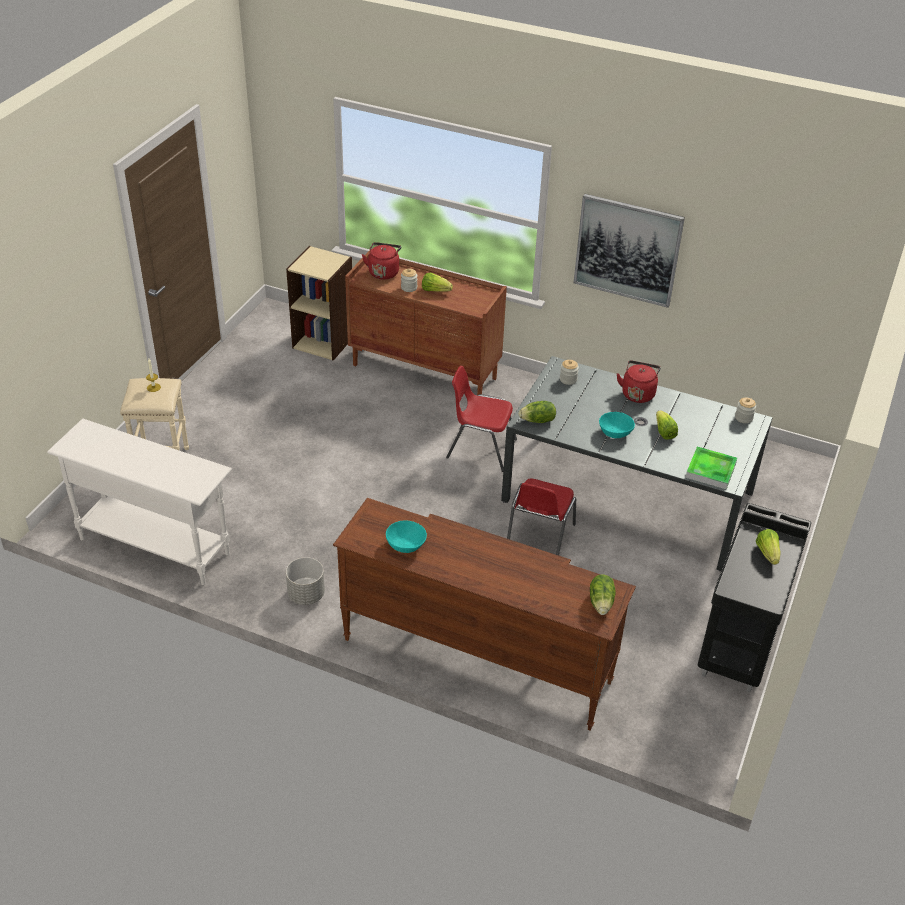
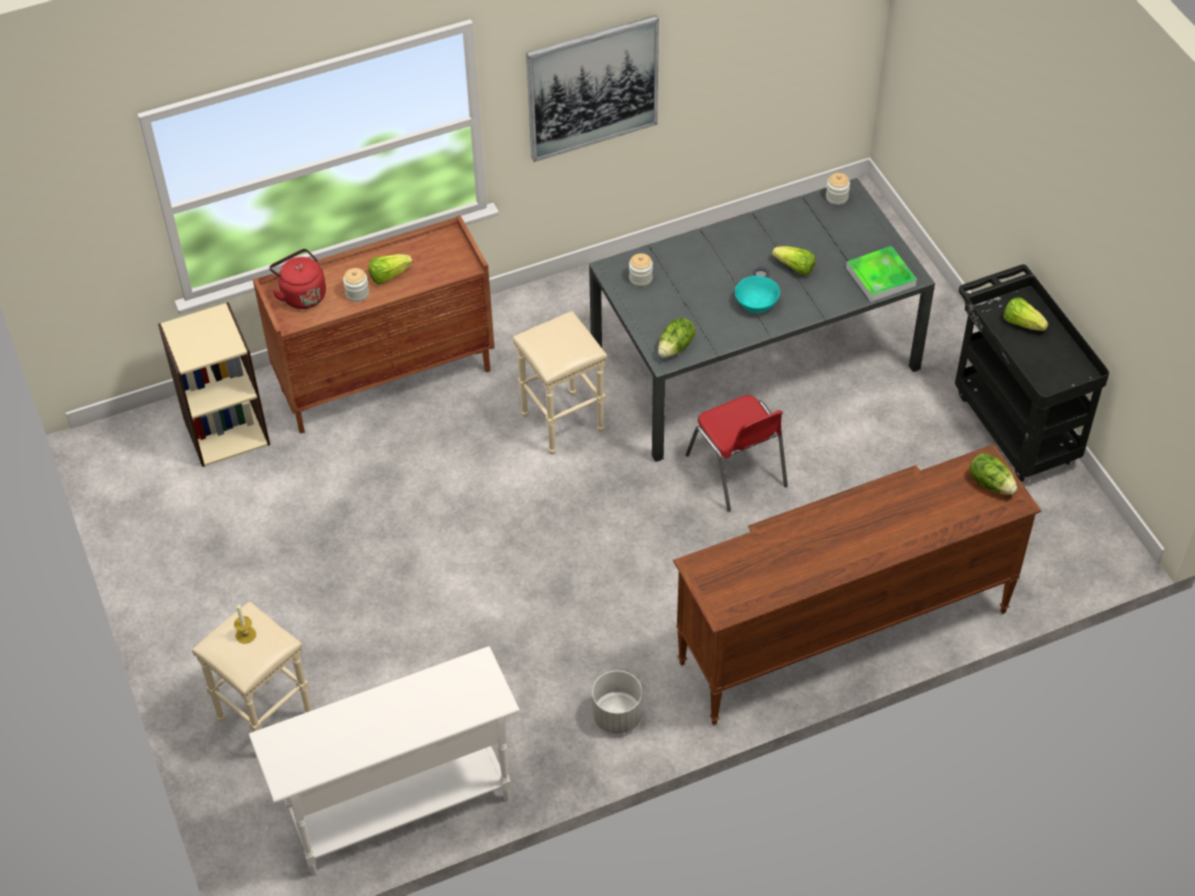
camera: 45 degrees left, 10 degrees up
(406, 545) = (773, 574): turquoise bowl -> none
(480, 448) = (560, 422): red chair -> beige stool
(638, 393) = (719, 243): red kettle -> none

